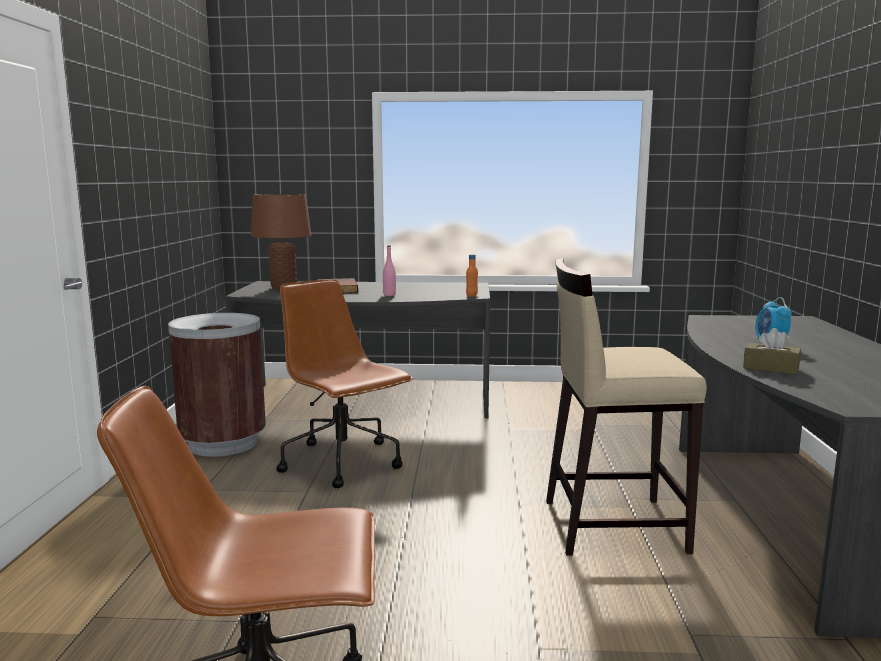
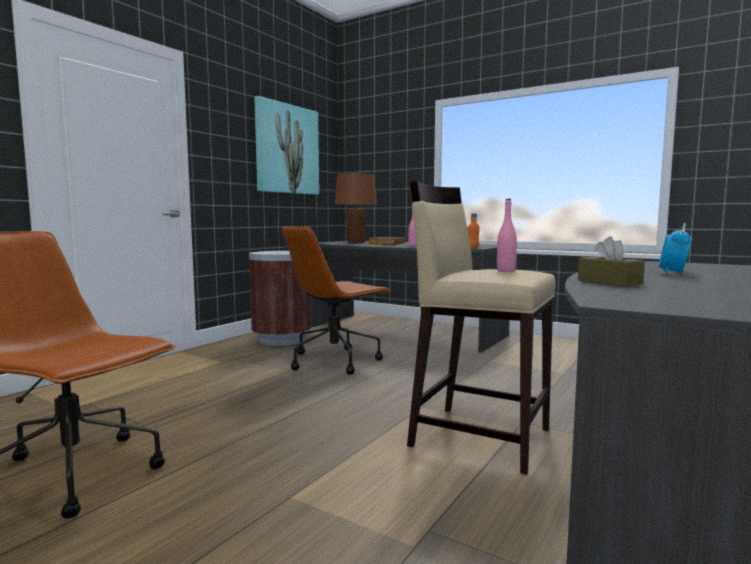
camera: 30 degrees right, 5 degrees down
(171, 156) = (286, 149): none -> picture
(343, 463) = (335, 360): brown office chair -> brown office chair turned 120 degrees counterclockwise
(645, 355) = (506, 271): none -> pink bottle

